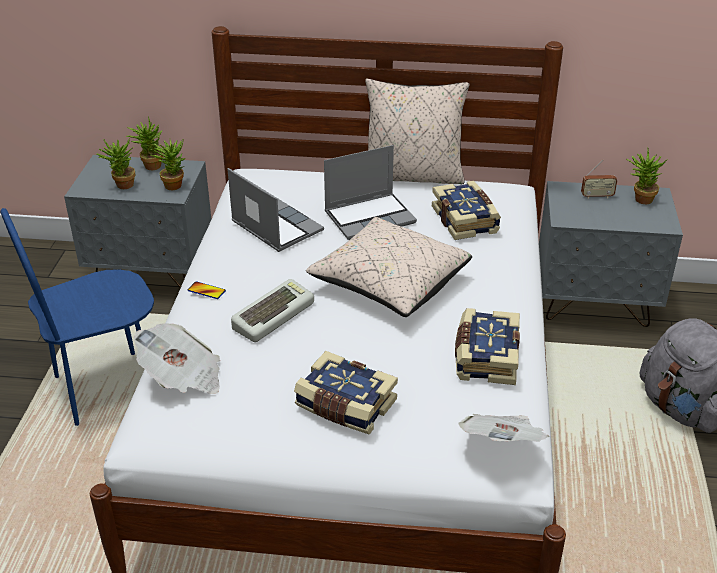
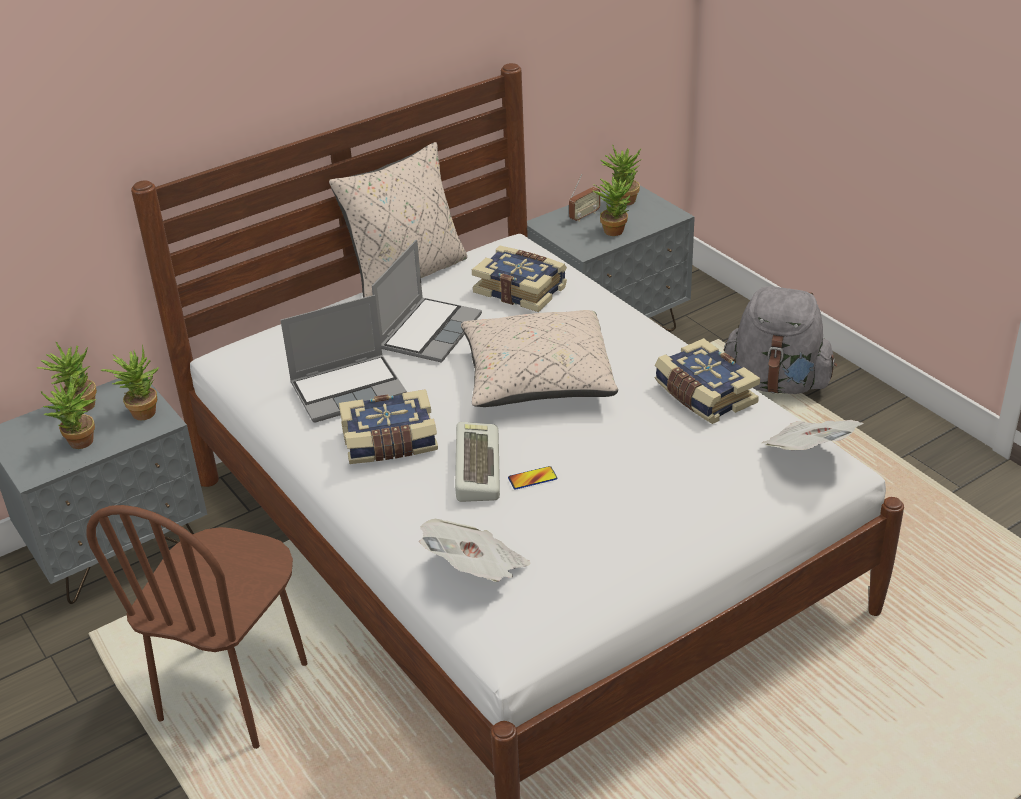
camera: 40 degrees left, 0 degrees up
(105, 387) = (235, 693): blue chair -> brown chair
(206, 291) = (374, 485): phone -> phone (532, 479)
(275, 227) = (349, 389): laptop -> laptop turned 150 degrees clockwise
(345, 406) = (653, 502): book -> book (390, 443)
(606, 215) = (614, 229): none -> potted plant

